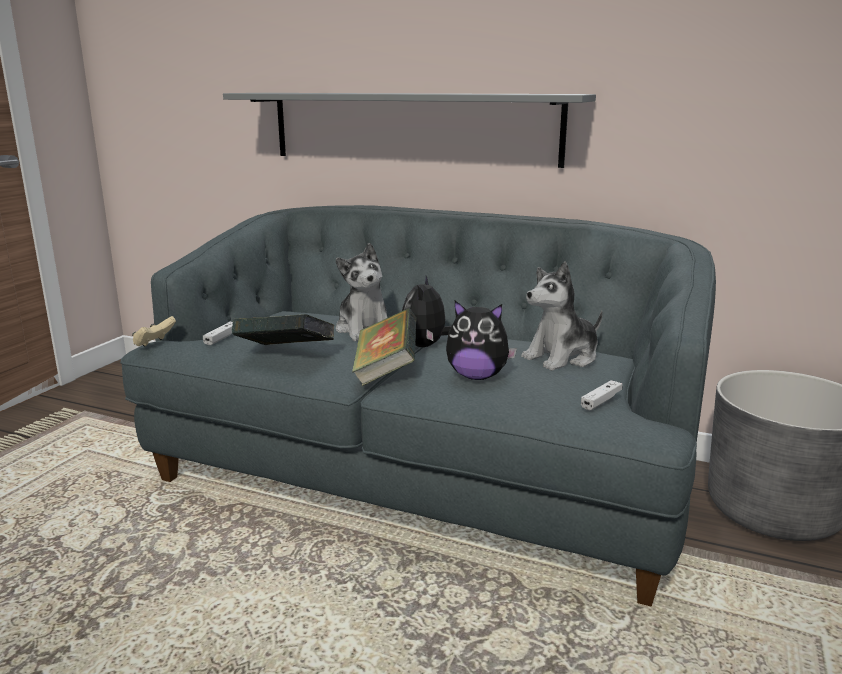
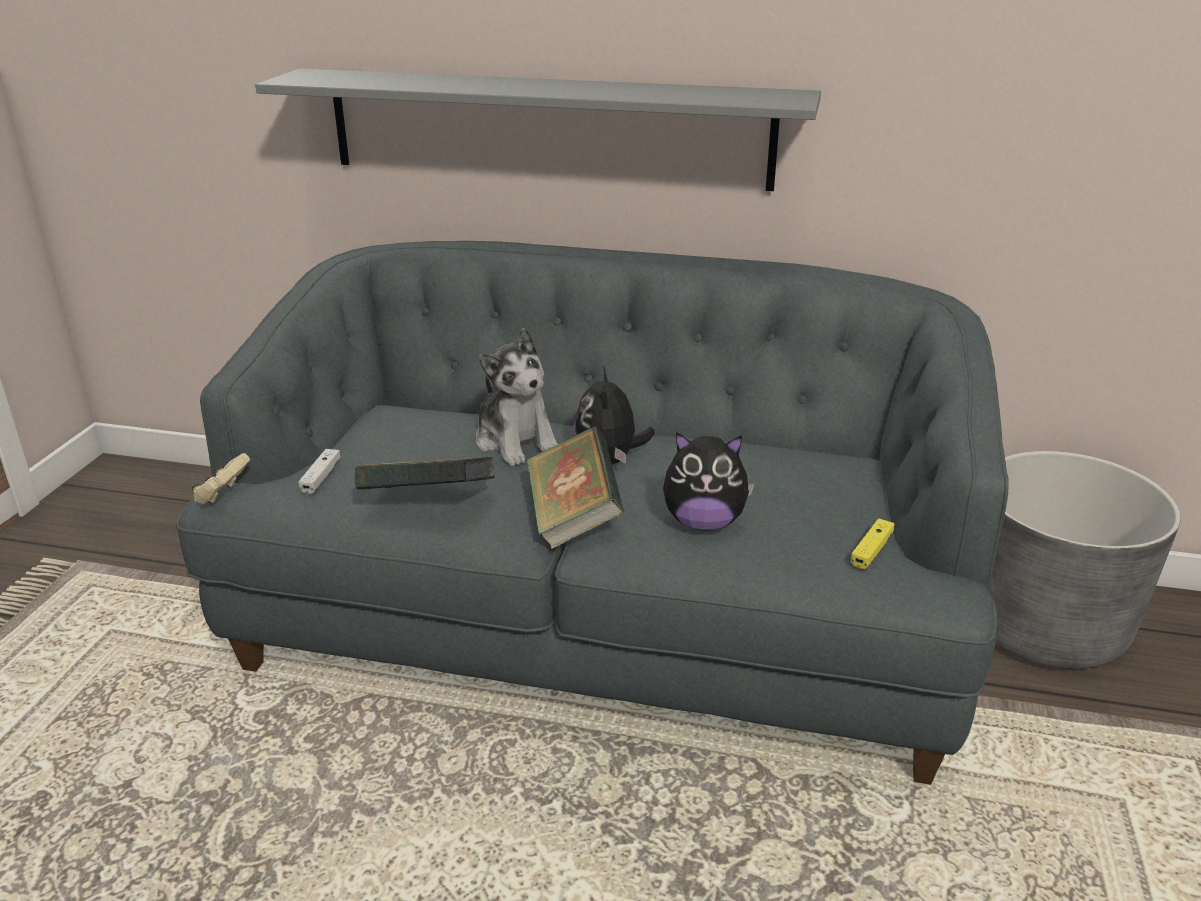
camera: 10 degrees left, 10 degrees up
(562, 357) = (799, 475): plush toy -> none
(601, 401) = (871, 550): white game controller -> yellow game controller

